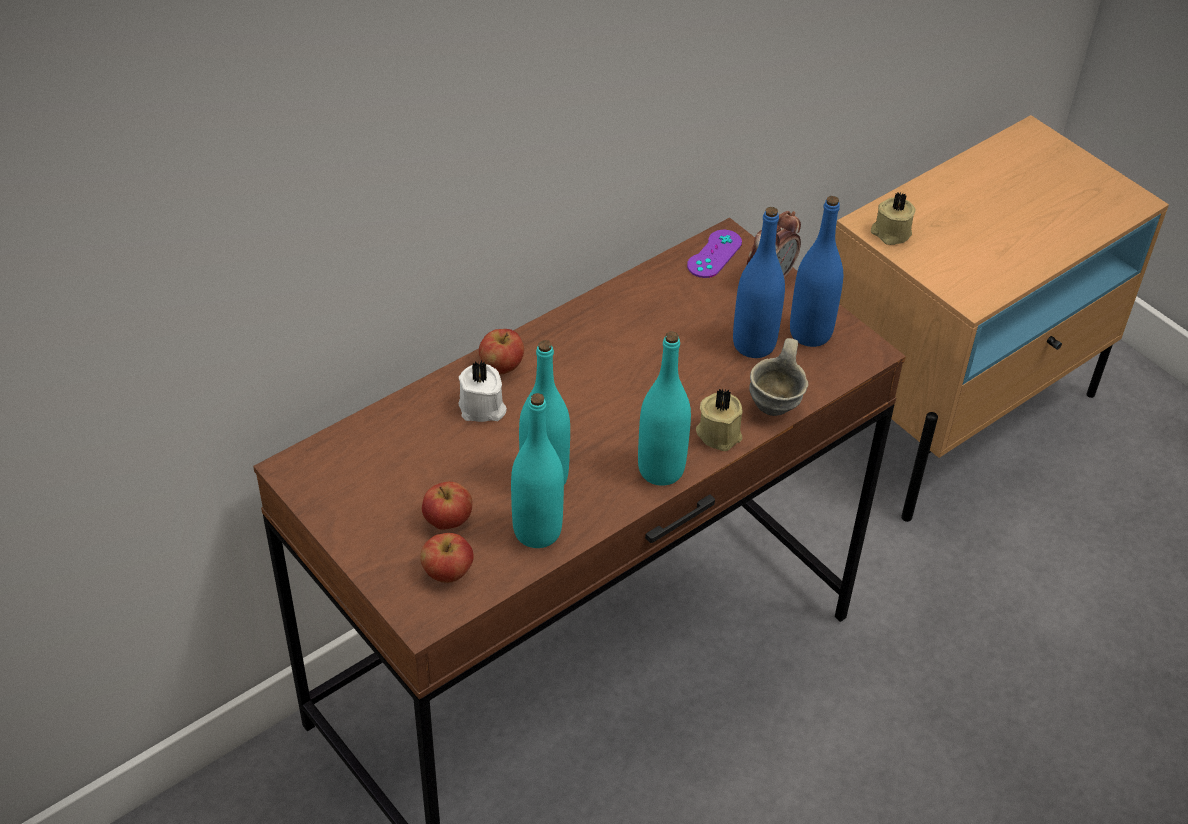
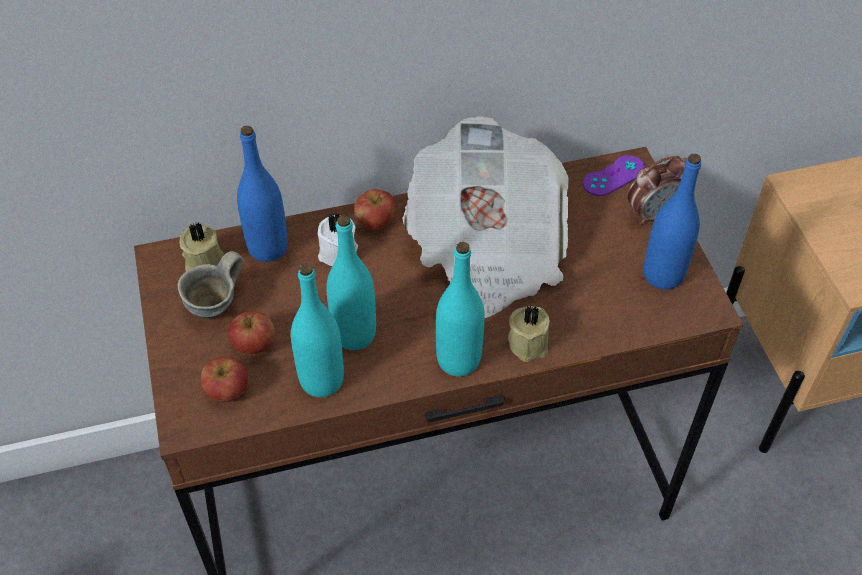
camera: 25 degrees right, 5 degrees up
(629, 360) = (486, 250): none -> newspaper
(754, 344) = (605, 269): blue bottle -> blue bottle (268, 248)
(778, 404) = (598, 332): grey mug -> grey mug (218, 307)
(890, 233) = (811, 200): beige candle -> beige candle (203, 260)

